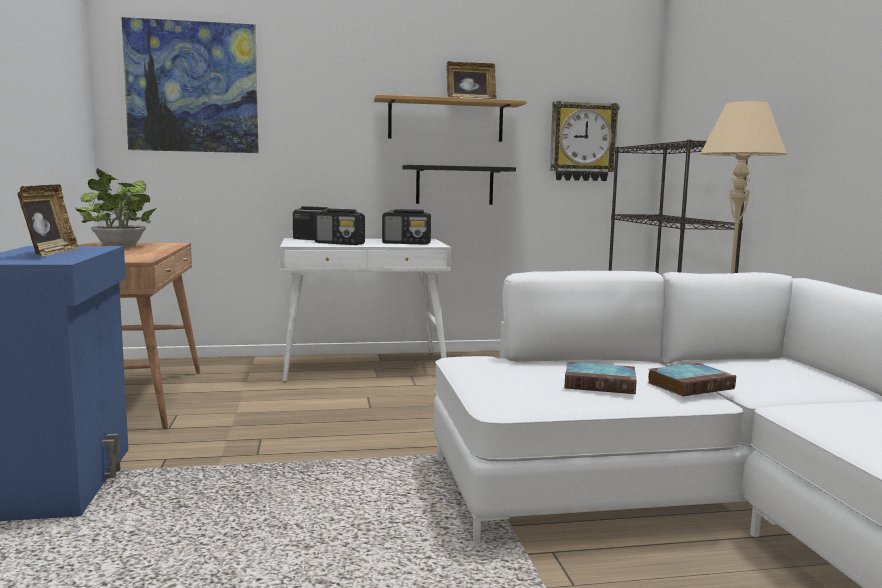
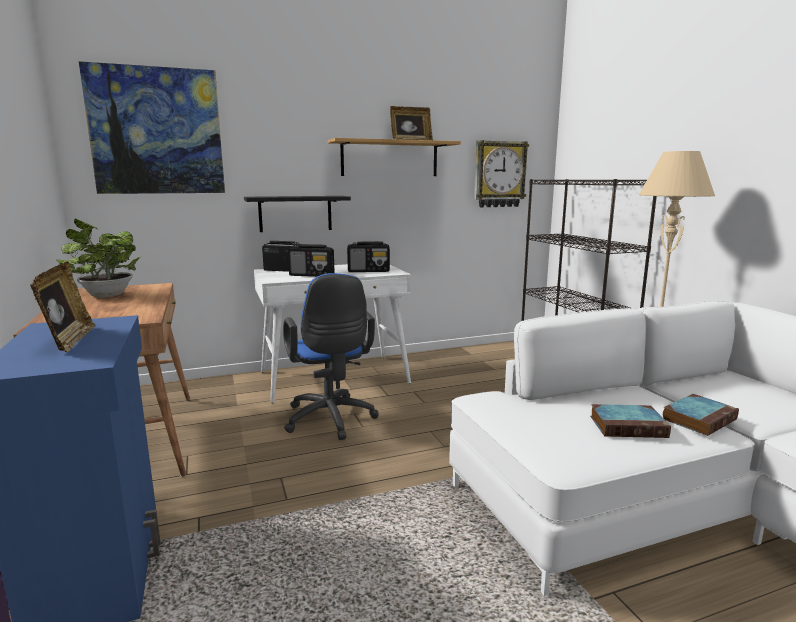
camera: 10 degrees left, 5 degrees up
(338, 400) = (331, 420): none -> blue office chair
(454, 185) = (398, 215): black shelf -> black shelf (295, 213)

